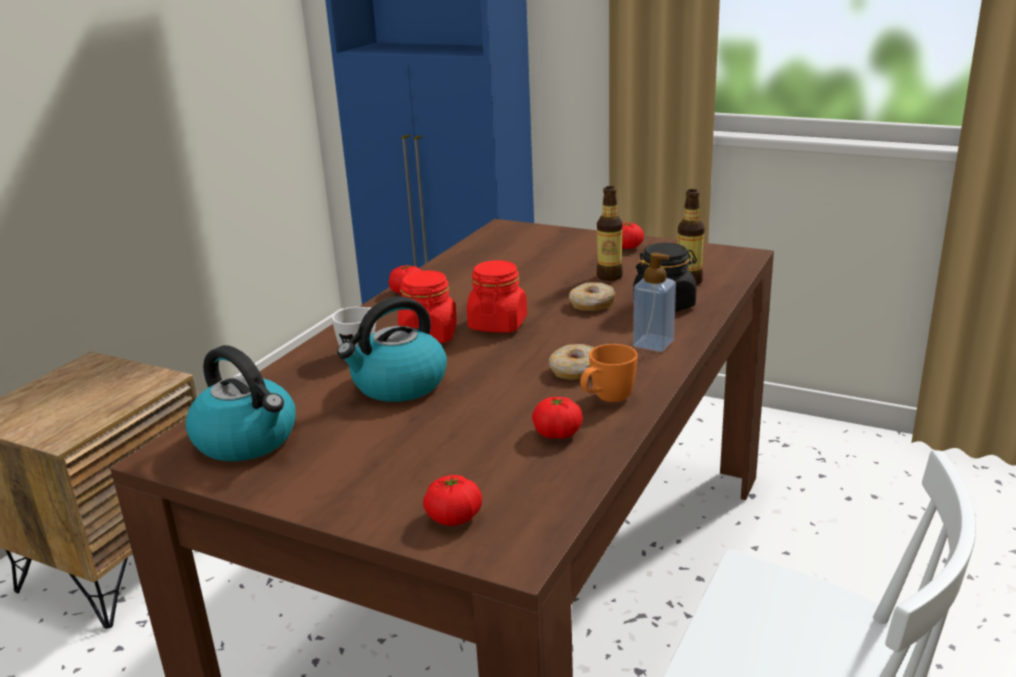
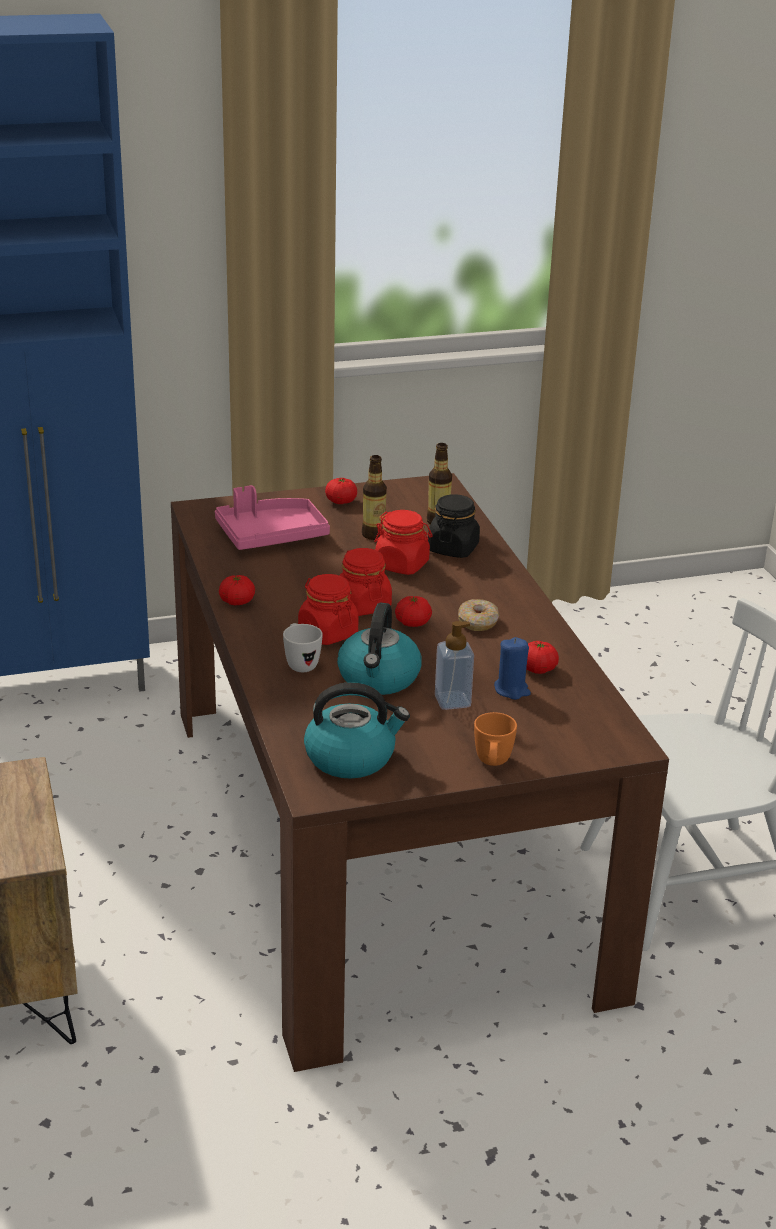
camera: 45 degrees left, 5 degrees up
(454, 517) = (566, 742): tomato -> tomato (413, 623)
(495, 442) = (512, 690): none -> blue candle
(523, 256) = (271, 535): none -> pink tray
(592, 305) = (402, 565): donut -> red jar
(606, 400) = (530, 635): orange mug -> orange mug (492, 764)
(653, 343) = (494, 583): soap dispenser -> soap dispenser (452, 701)

